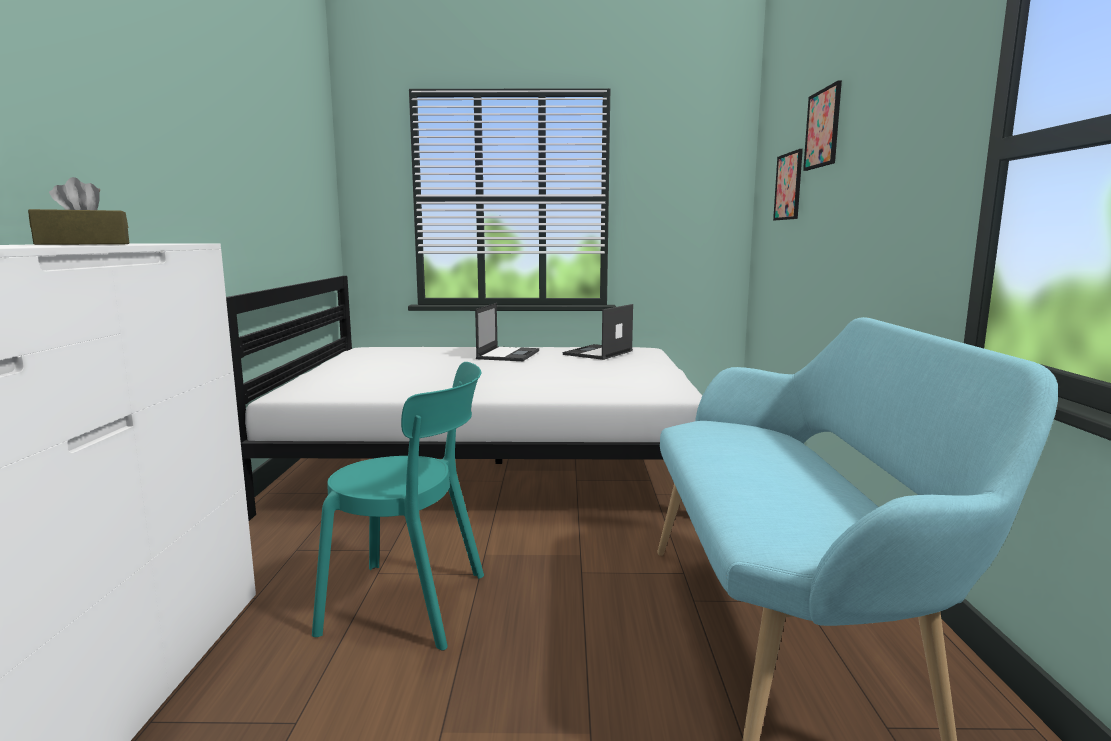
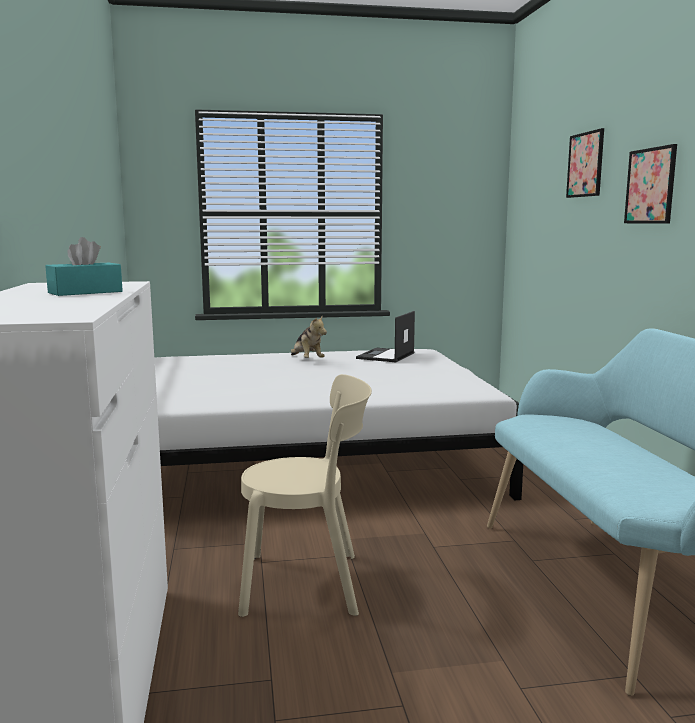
camera: 10 degrees left, 0 degrees up
(84, 244) = (85, 292): brown tissue box -> turquoise tissue box
(413, 604) = (309, 583): turquoise chair -> beige chair
(508, 354) = (307, 360): laptop -> plush toy
(788, 186) = (548, 208): picture -> picture (650, 186)

